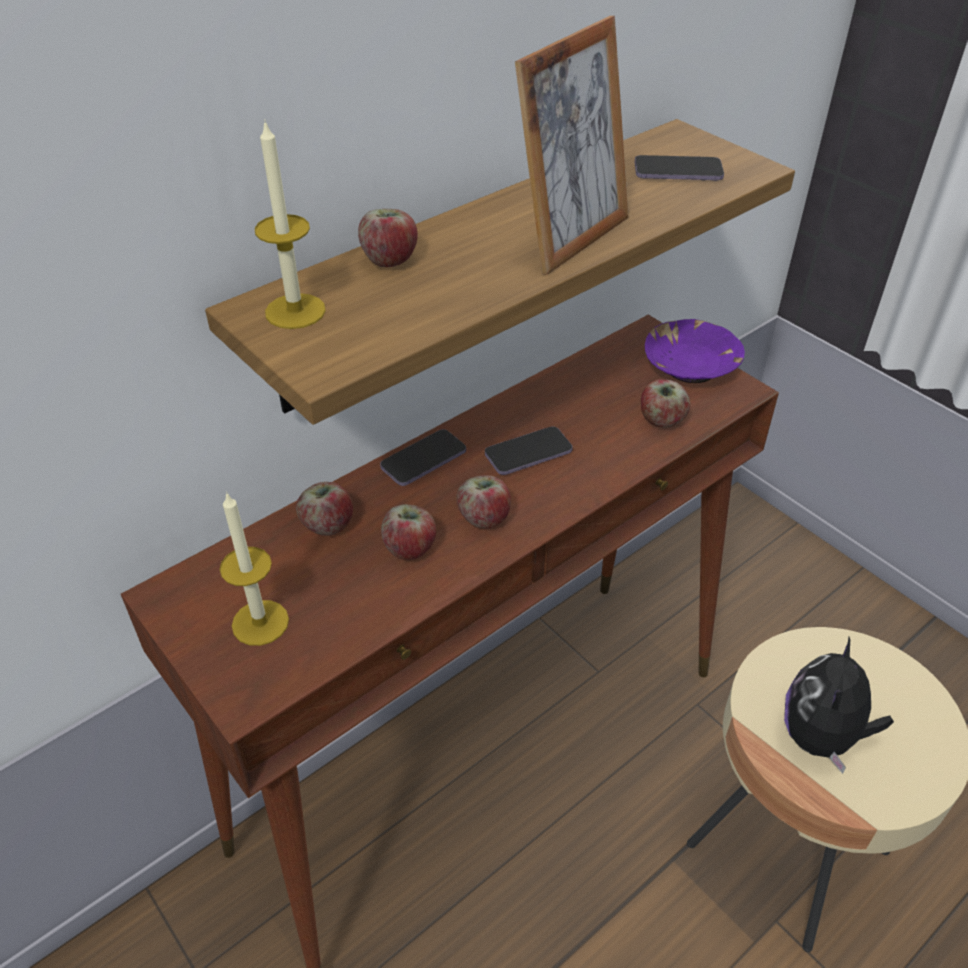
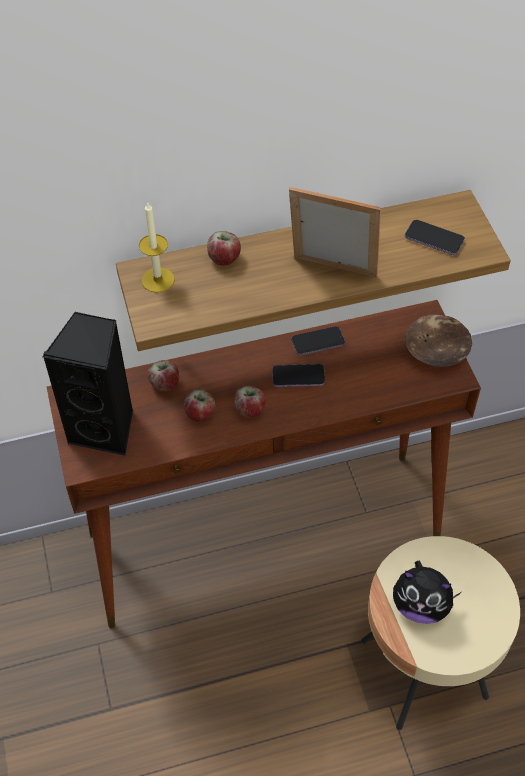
camera: 25 degrees right, 10 degrees up
(260, 622) = (106, 428): candle -> black speaker
(423, 460) = (236, 360): phone -> phone (317, 342)
(571, 239) = (332, 274): picture frame -> picture frame turned 135 degrees counterclockwise
(661, 421) = (391, 382): apple -> none
(691, 366) = (437, 349): purple bowl -> brown bowl
(821, 737) = (420, 605): plush toy -> plush toy turned 120 degrees counterclockwise

